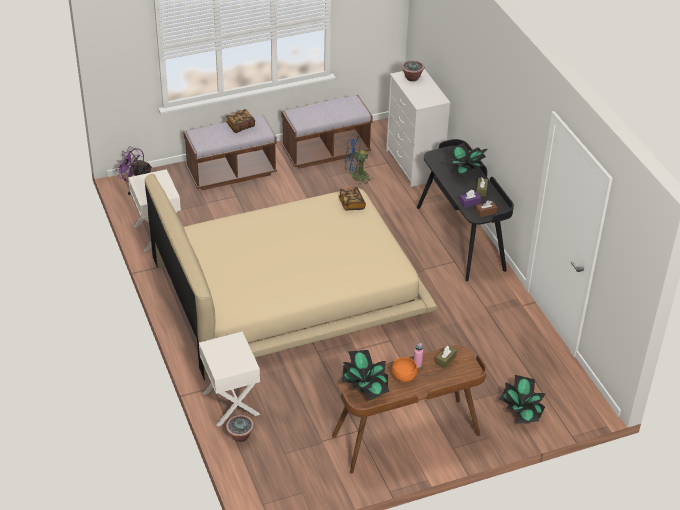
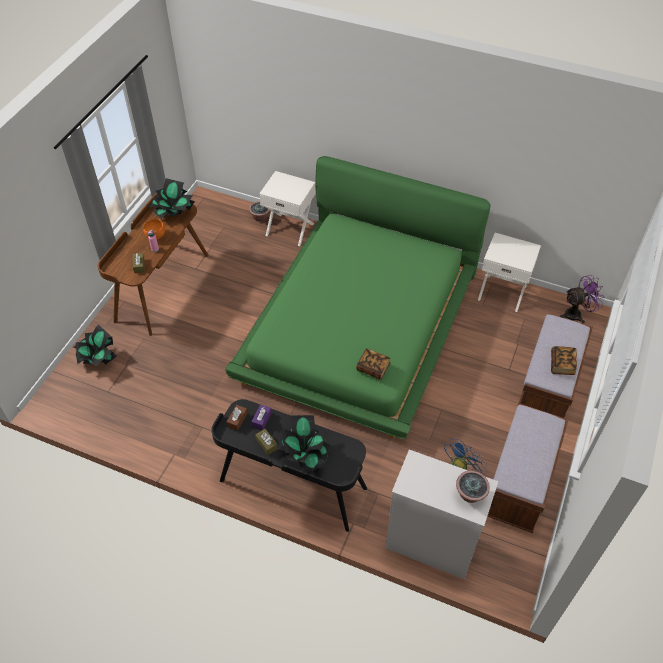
camera: 135 degrees right, 10 degrees up
(288, 289) = (359, 324): beige bed -> green bed

